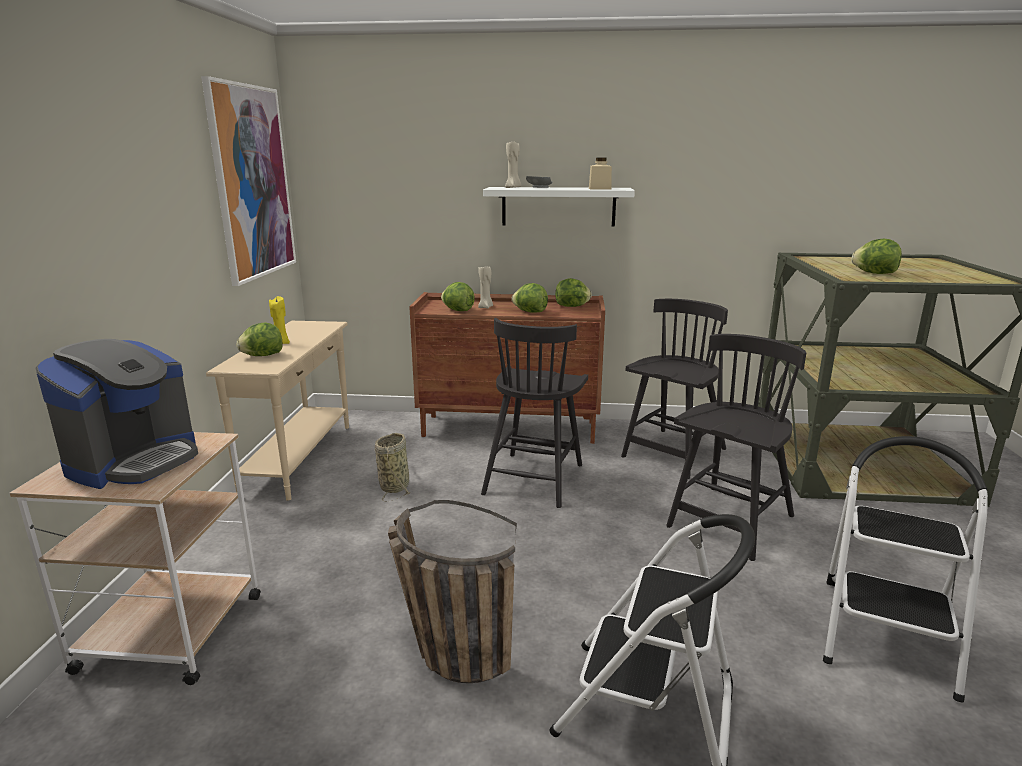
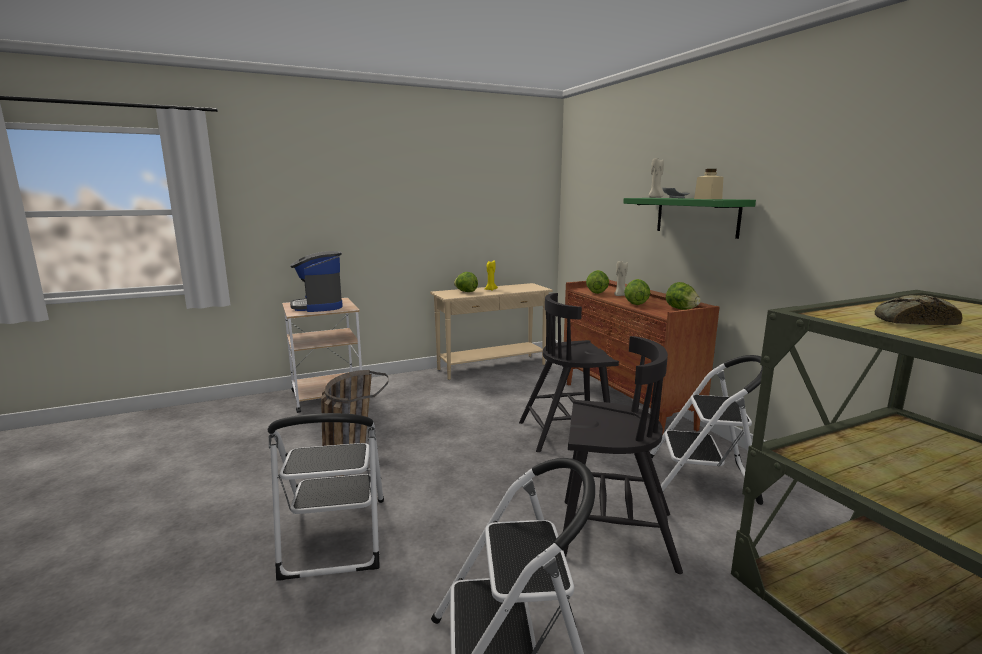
camera: 60 degrees right, 5 degrees down
(134, 461) = (318, 306): coffee machine -> coffee machine turned 75 degrees clockwise
(252, 182) = (510, 191): picture -> none
(395, 486) = (496, 397): basket -> none
(558, 206) = (696, 216): white shelf -> green shelf
(673, 453) = (705, 479): black chair -> step ladder
(874, 273) = (911, 321): lettuce -> bread

